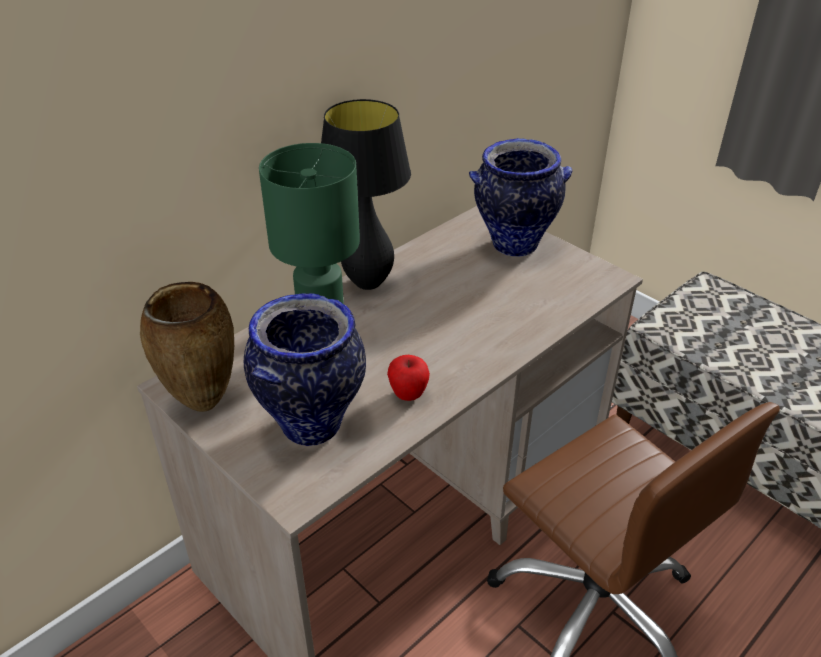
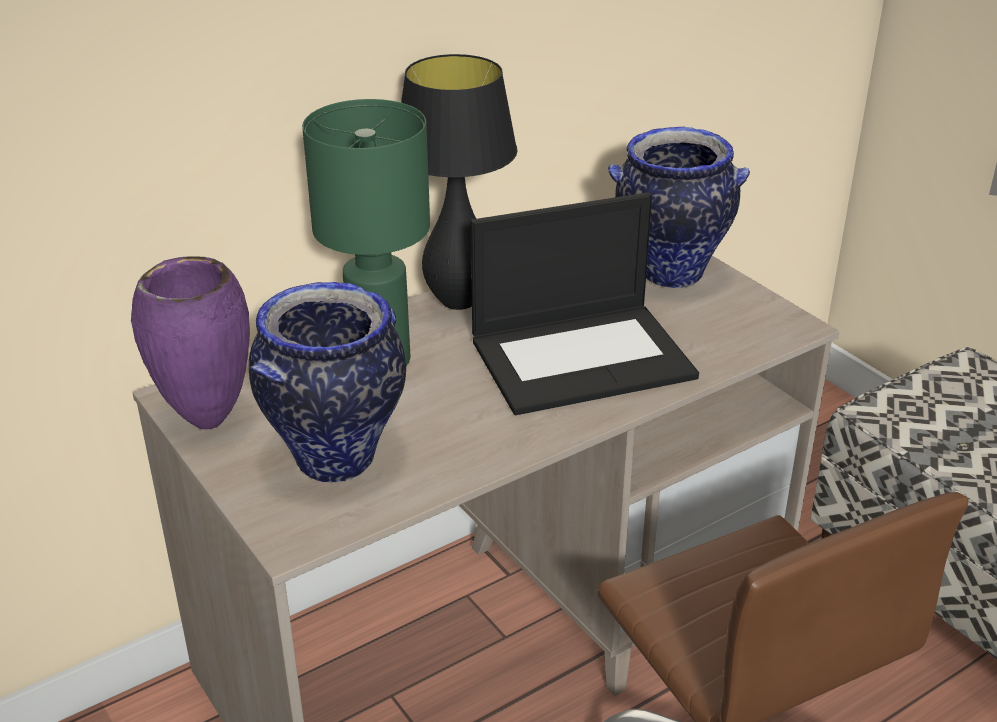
camera: 10 degrees right, 5 degrees down
(202, 405) = (206, 422): brown vase -> purple vase
(408, 394) = (471, 438): apple -> none
(471, 319) = (583, 357): none -> laptop

